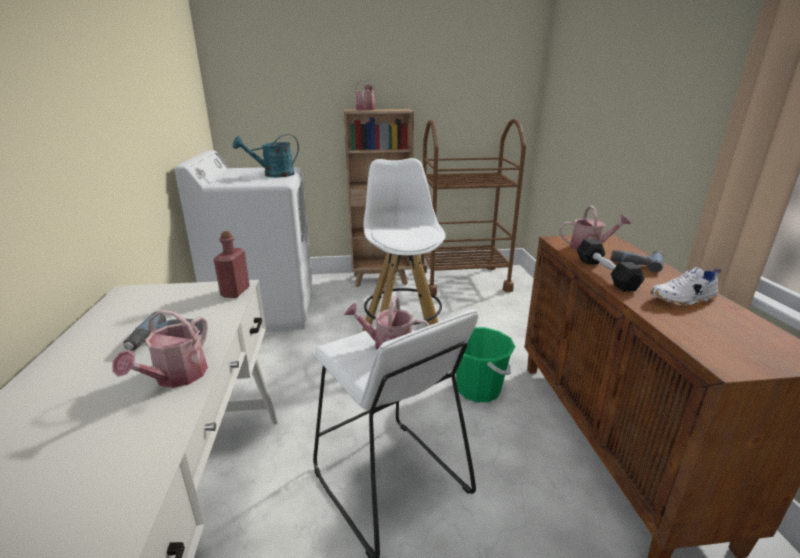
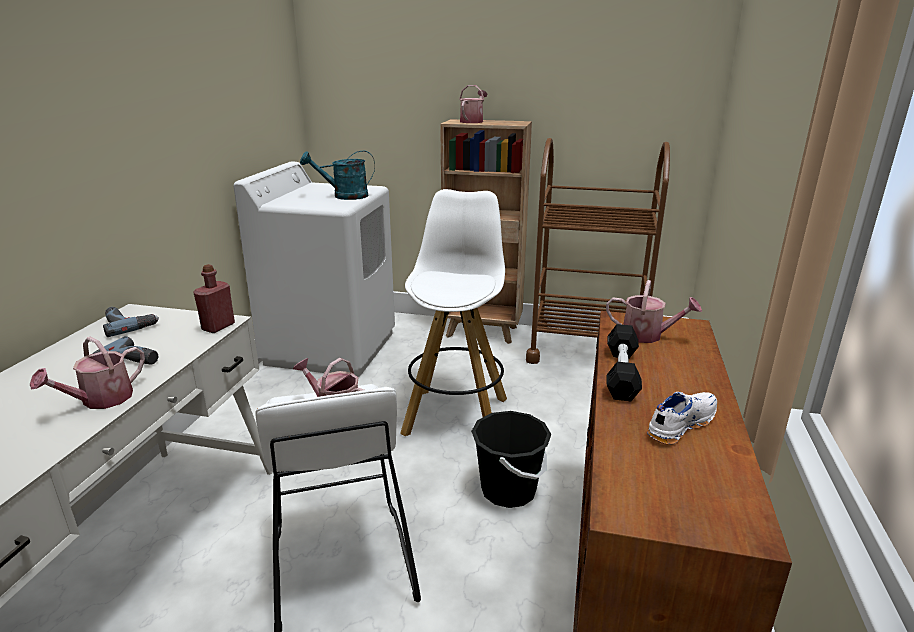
camera: 20 degrees right, 0 degrees up
(478, 389) = (508, 490): green bucket -> black bucket
(636, 262) = (685, 365): power drill -> power drill (129, 324)
(683, 300) = (679, 425): white shoe -> white shoe turned 135 degrees clockwise

